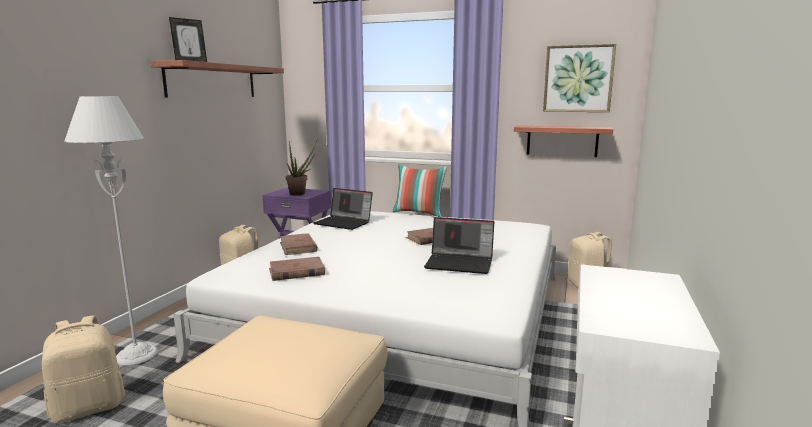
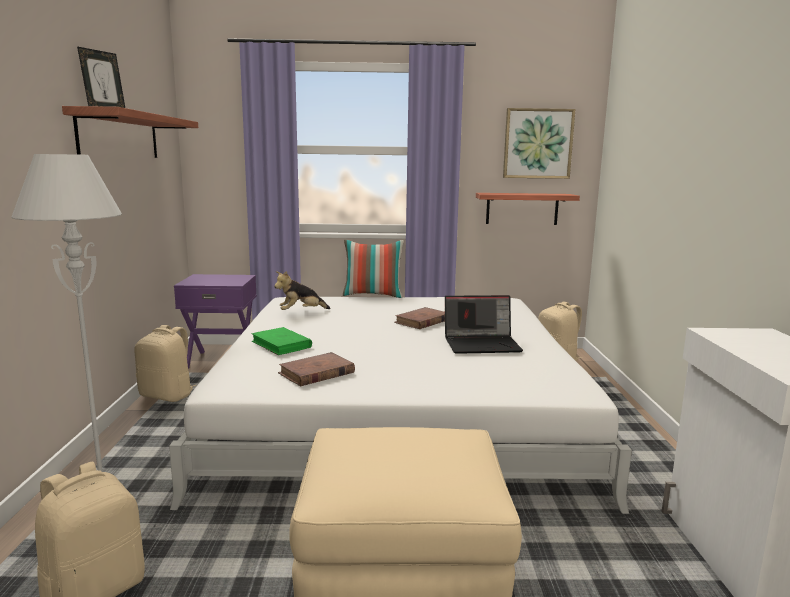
camera: 20 degrees left, 0 degrees up
(298, 247) = (281, 344): brown book -> green book
(300, 193) = (223, 280): potted plant -> none
(344, 223) = (301, 312): laptop -> plush toy

